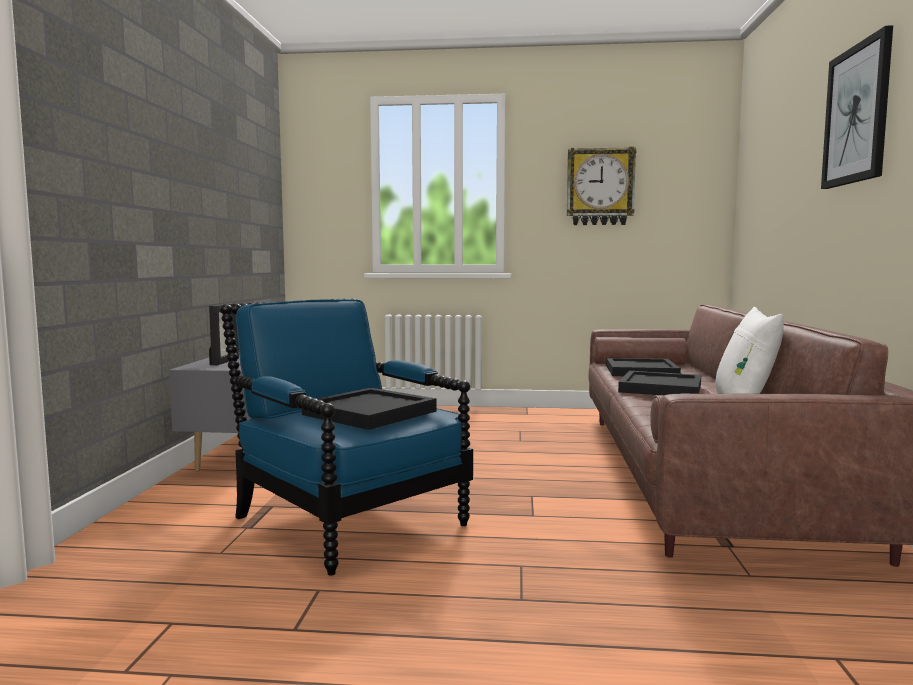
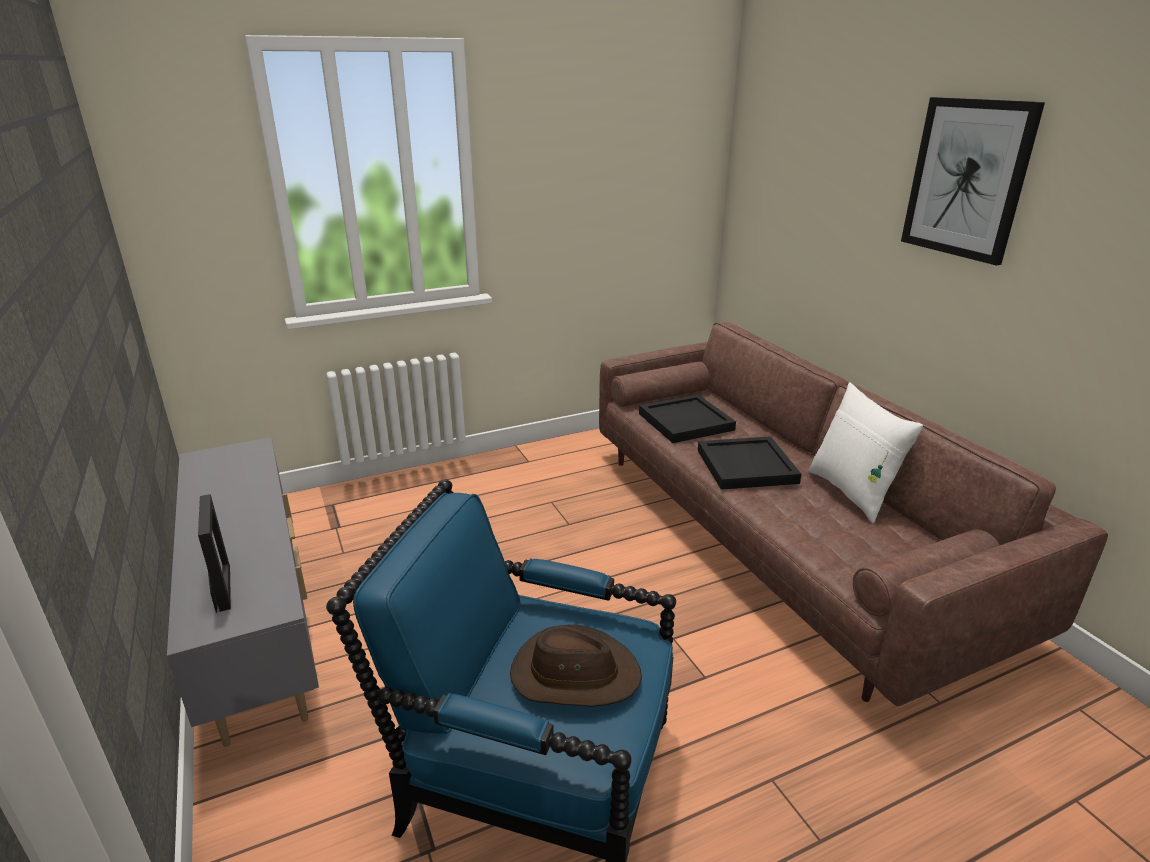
camera: 30 degrees left, 20 degrees up
(369, 412) = (574, 674): black tray -> brown hat
(600, 187) = (589, 173): wall clock -> none

